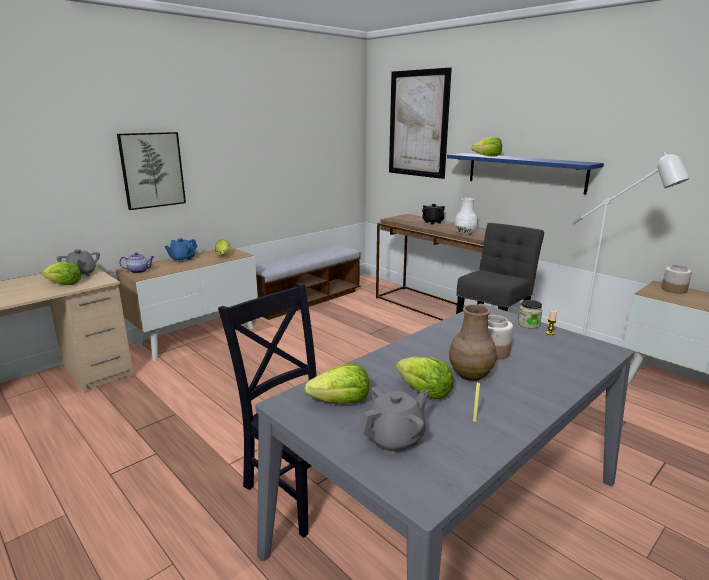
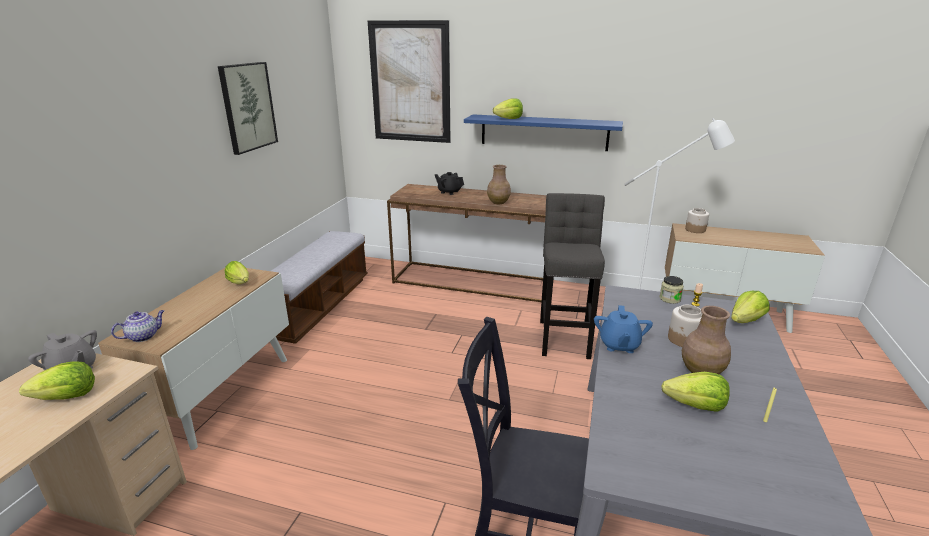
camera: 30 degrees left, 5 degrees up
(152, 170) = (120, 185): picture -> picture (248, 107)
(182, 259) = (186, 301): blue teapot -> blue teapot (619, 345)
(341, 402) = (651, 447): lettuce -> lettuce (745, 321)
(395, 439) = (743, 470): grey teapot -> none
(465, 234) = (498, 202): white vase -> brown vase

